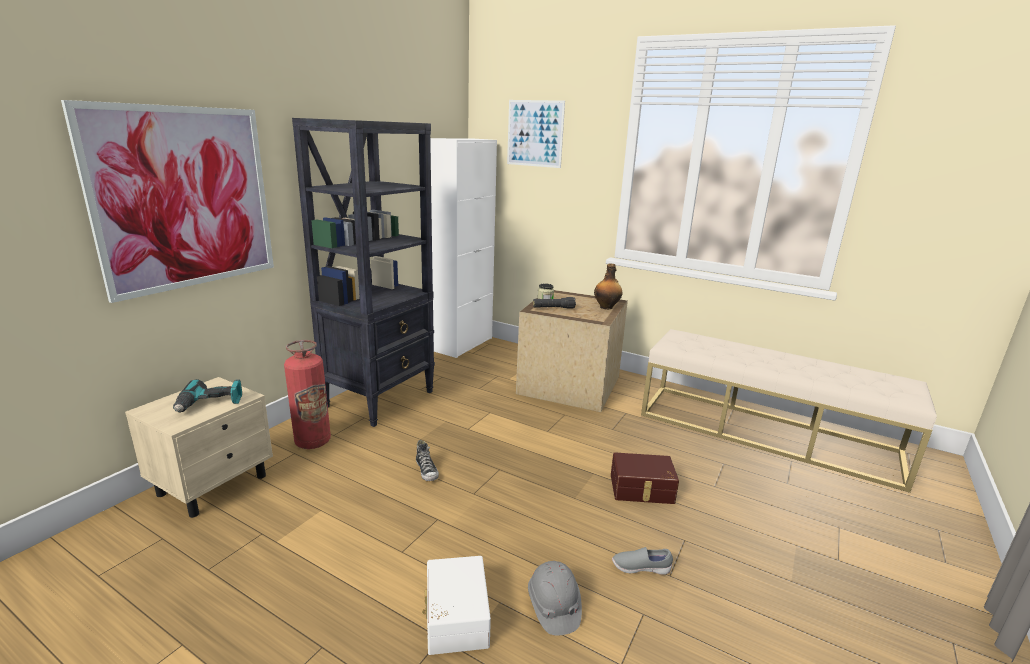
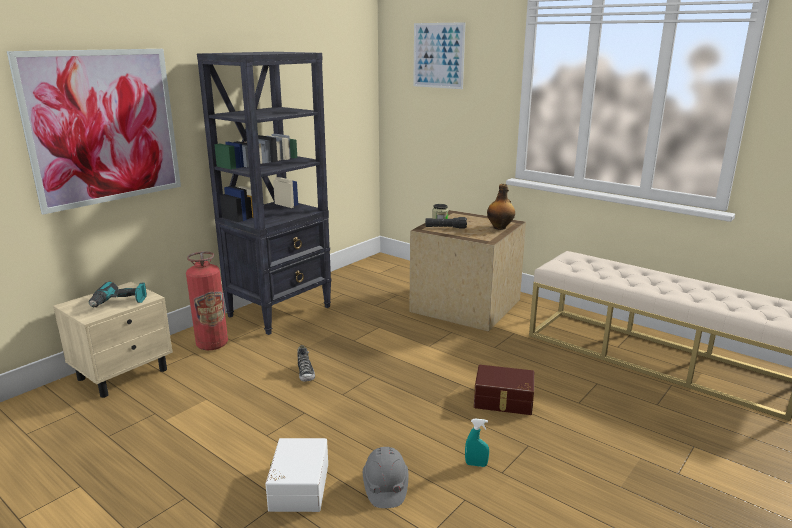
camera: 10 degrees right, 0 degrees up
(463, 344) = (372, 265): white cabinet -> none
(640, 568) = (476, 464): grey shoe -> turquoise spray bottle

